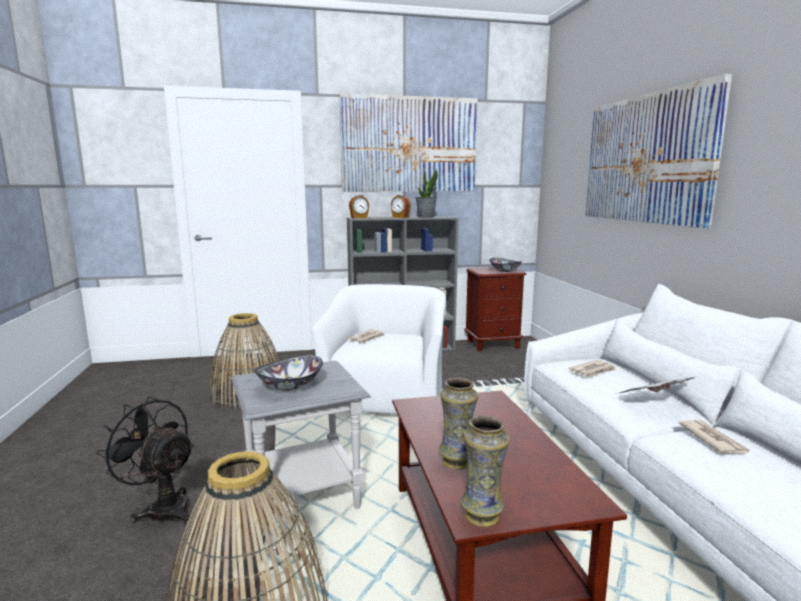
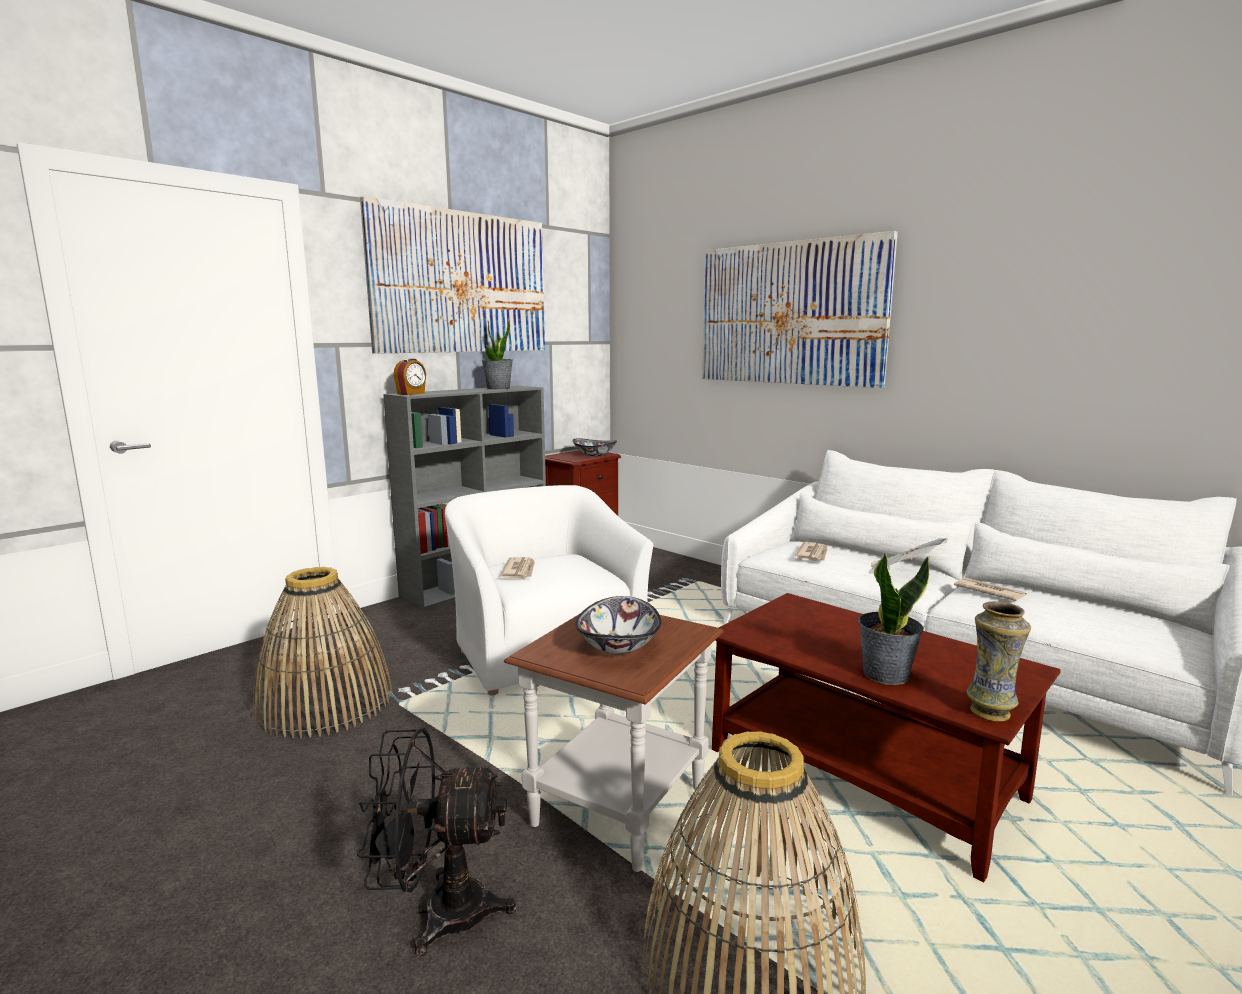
camera: 35 degrees left, 0 degrees up
(304, 497) = (619, 805): grey side table -> brown side table
(400, 217) = (467, 390): alarm clock -> none
(457, 462) = (885, 674): vase -> potted plant

